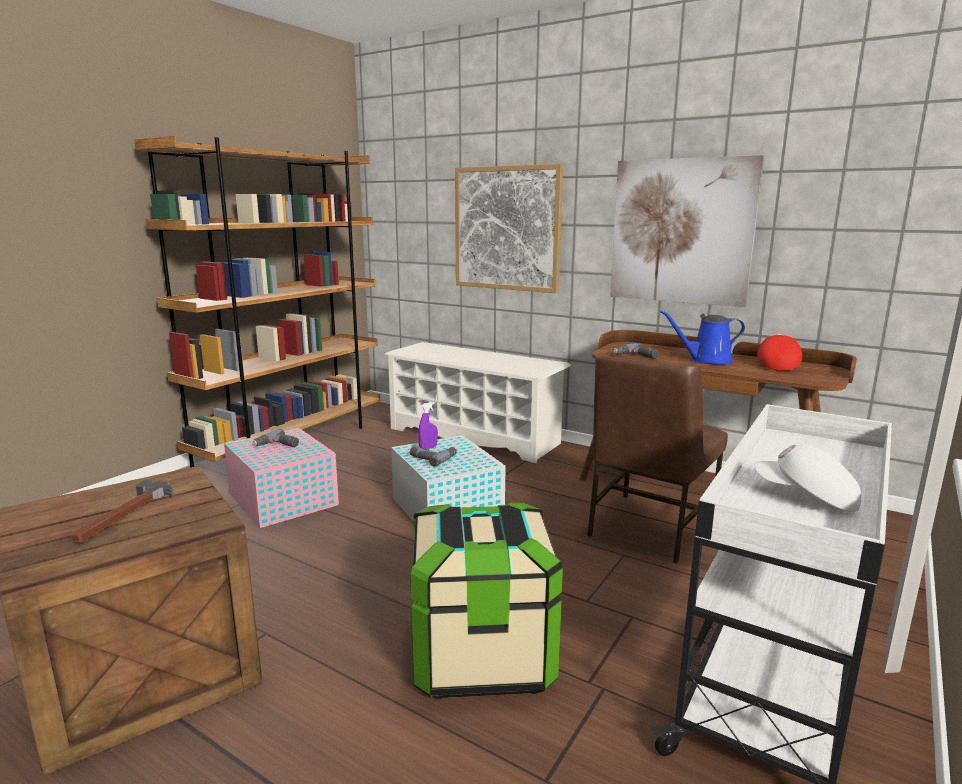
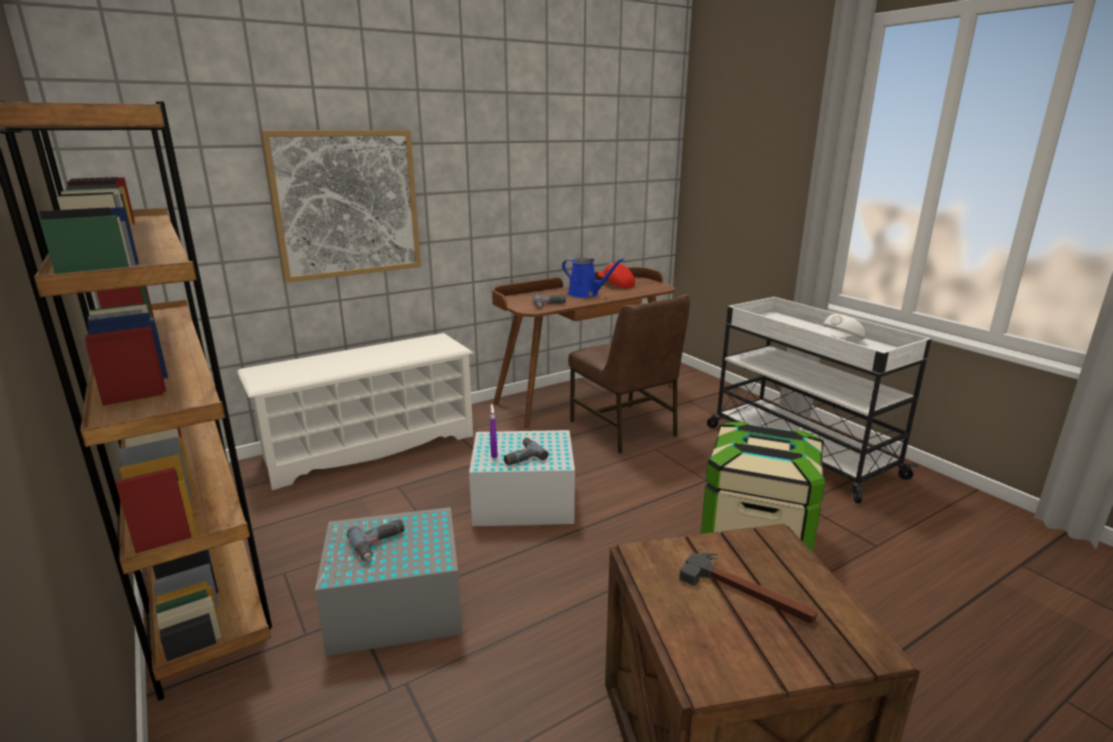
camera: 65 degrees left, 5 degrees up
(283, 499) = (394, 606): pink storage box -> grey storage box
(681, 231) = (523, 192): picture -> none
(706, 360) = (586, 294): blue watering can -> blue watering can turned 75 degrees counterclockwise

